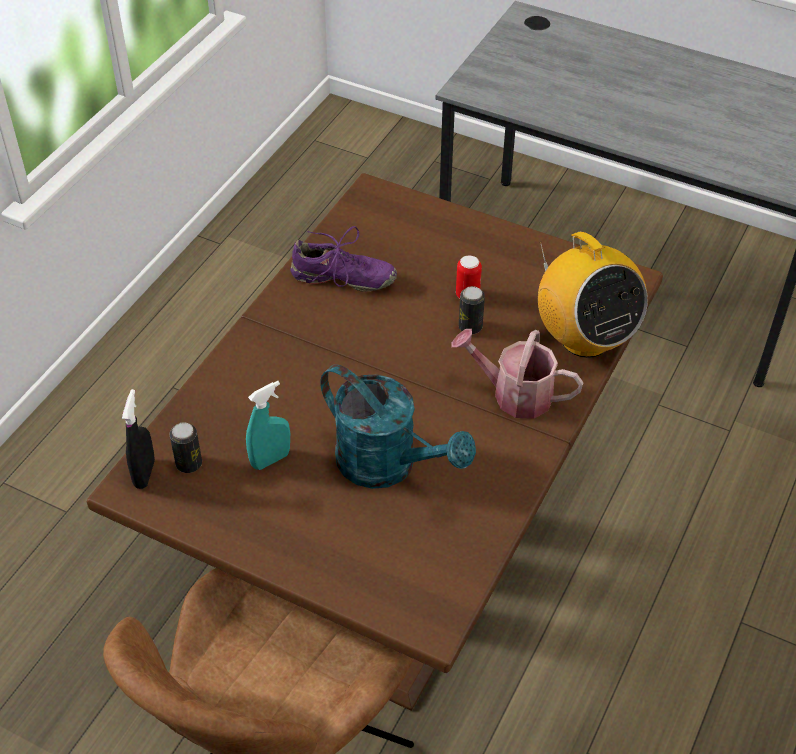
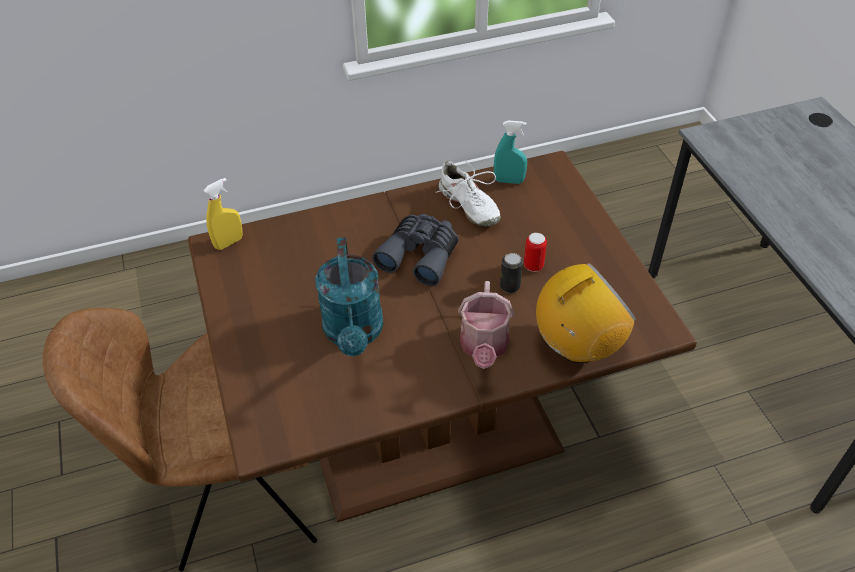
camera: 45 degrees right, 0 degrees up
(144, 473) = (229, 243): black spray bottle -> yellow spray bottle
(189, 464) = (255, 253): can -> none
(270, 459) = (297, 282): turquoise spray bottle -> turquoise spray bottle (509, 181)
(343, 279) = (468, 206): purple shoe -> white shoe
(357, 353) = (420, 255): none -> grey binoculars
(514, 394) = (484, 347): watering can -> watering can turned 150 degrees counterclockwise
(584, 338) = (578, 346): radio -> radio turned 135 degrees counterclockwise

